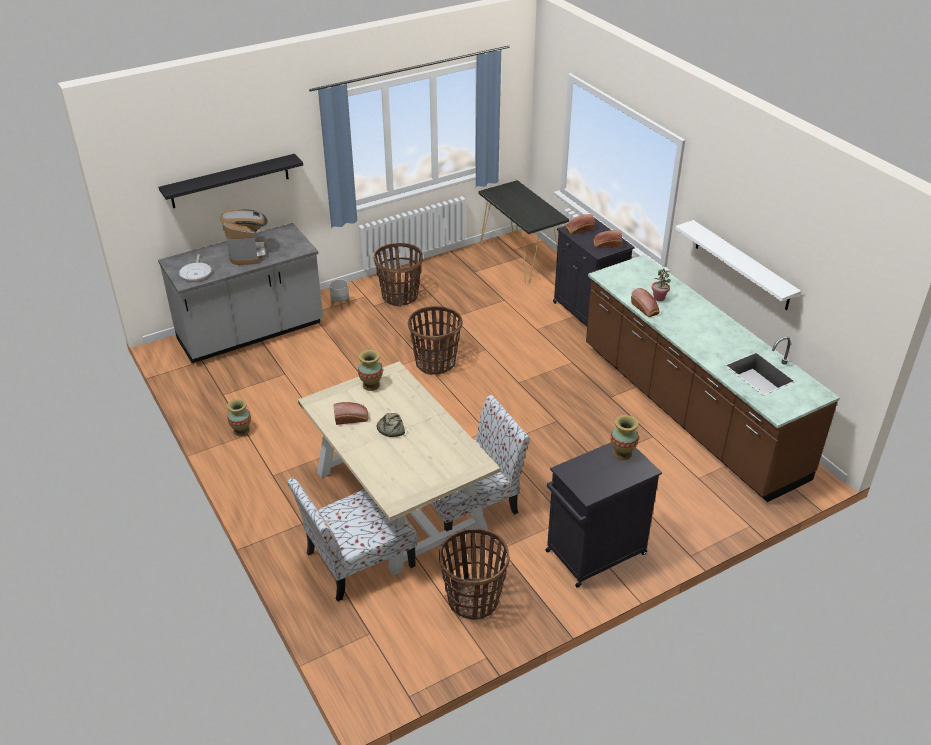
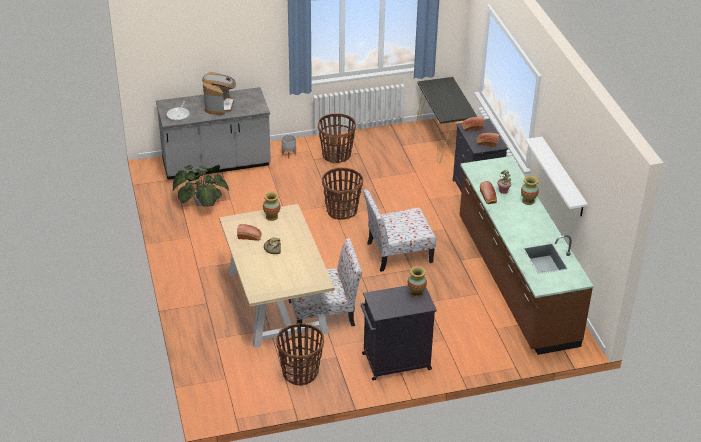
camera: 15 degrees right, 0 degrees up
(230, 181) = (215, 51): black shelf -> none
(241, 431) = (186, 234): vase -> vase (528, 201)
(248, 383) = (202, 201): none -> potted plant
(357, 561) = (234, 334): chair -> chair (397, 253)

